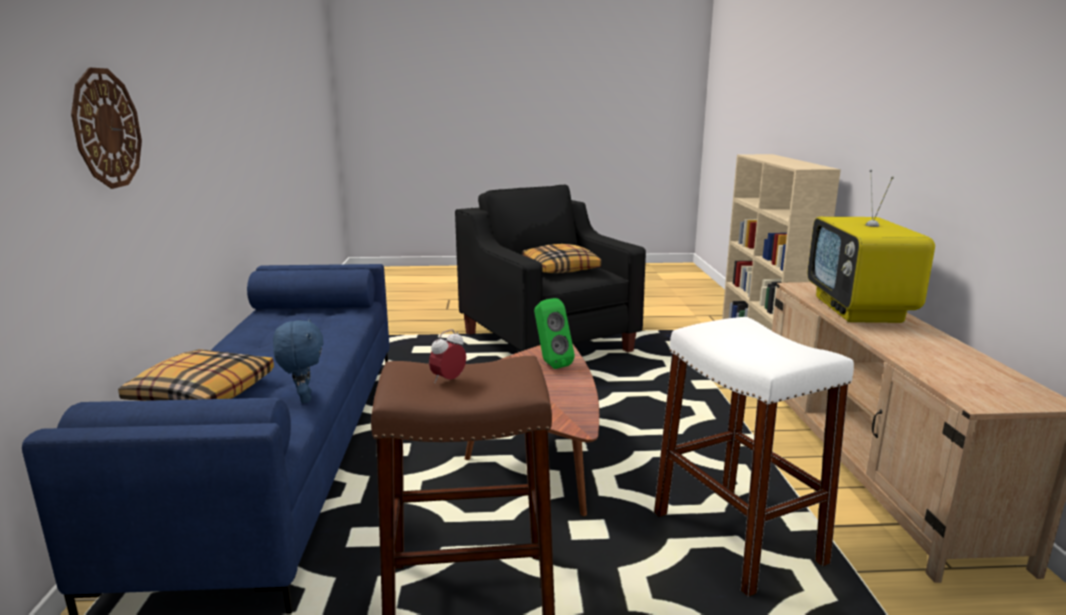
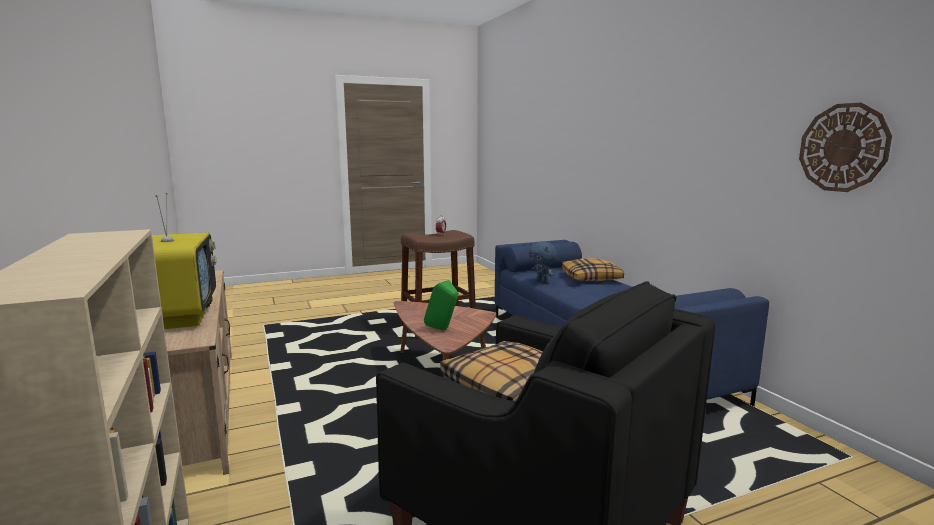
camera: 160 degrees right, 5 degrees down
(106, 128) = (637, 147): wall clock -> wall clock (843, 148)
(736, 537) = (320, 357): white stool -> none

